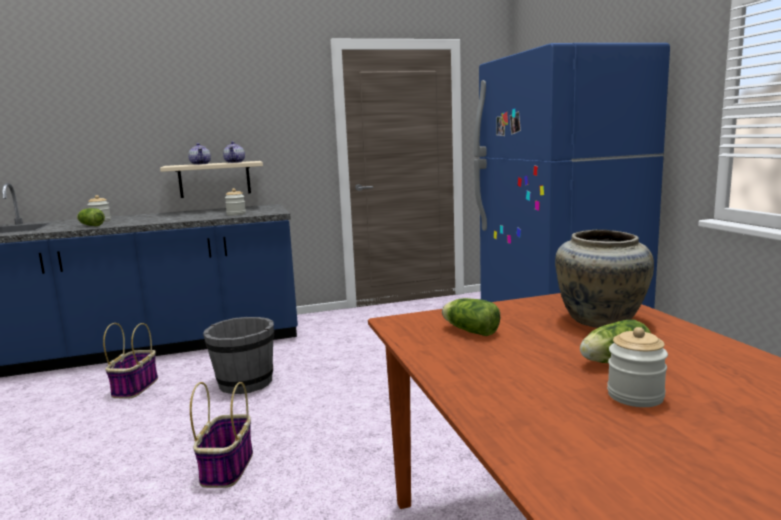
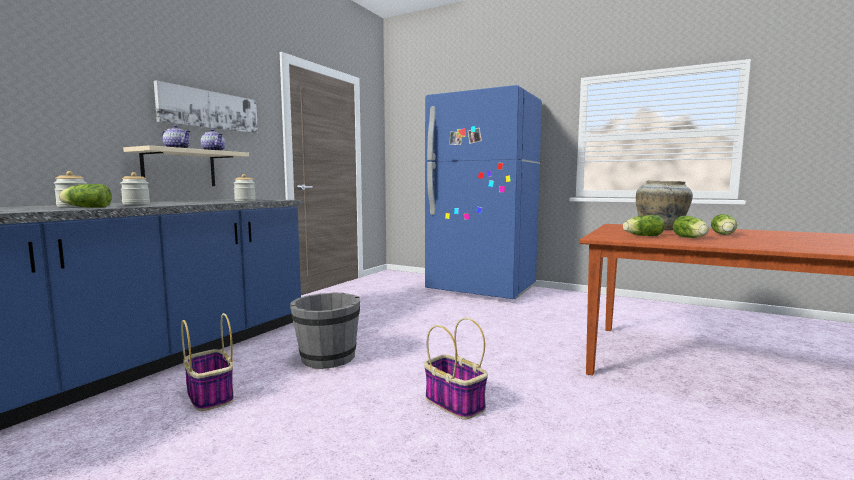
camera: 45 degrees left, 5 degrees down
(244, 120) = (209, 110): none -> picture
(505, 354) = (691, 238): none -> lettuce
(635, 396) = (771, 239): jar -> jar (136, 204)

